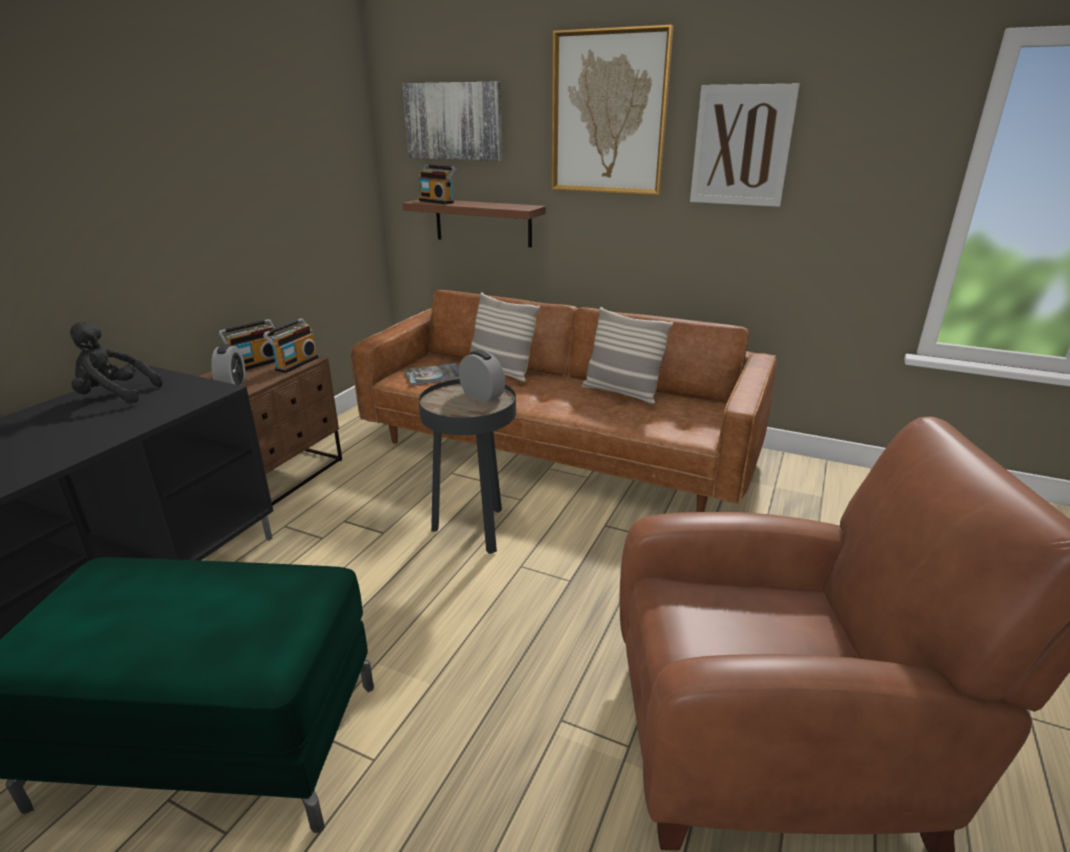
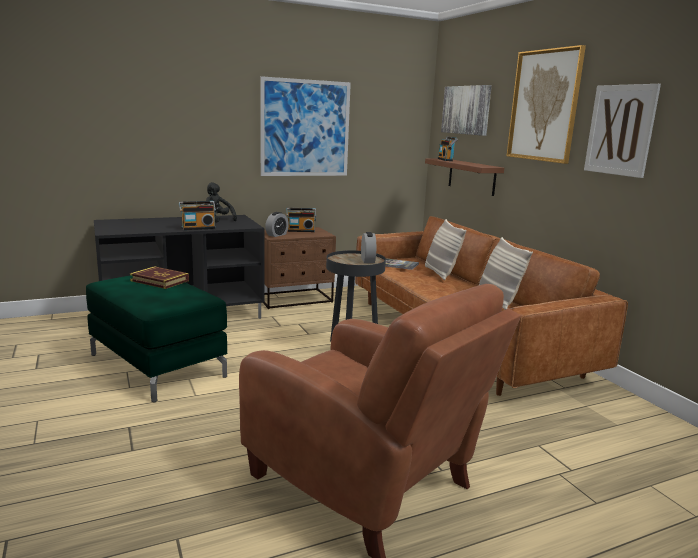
camera: 40 degrees right, 10 degrees down
(158, 585) = (159, 280): none -> book
(209, 176) = (305, 128): none -> picture
(295, 363) = (317, 234): radio -> radio (198, 228)

